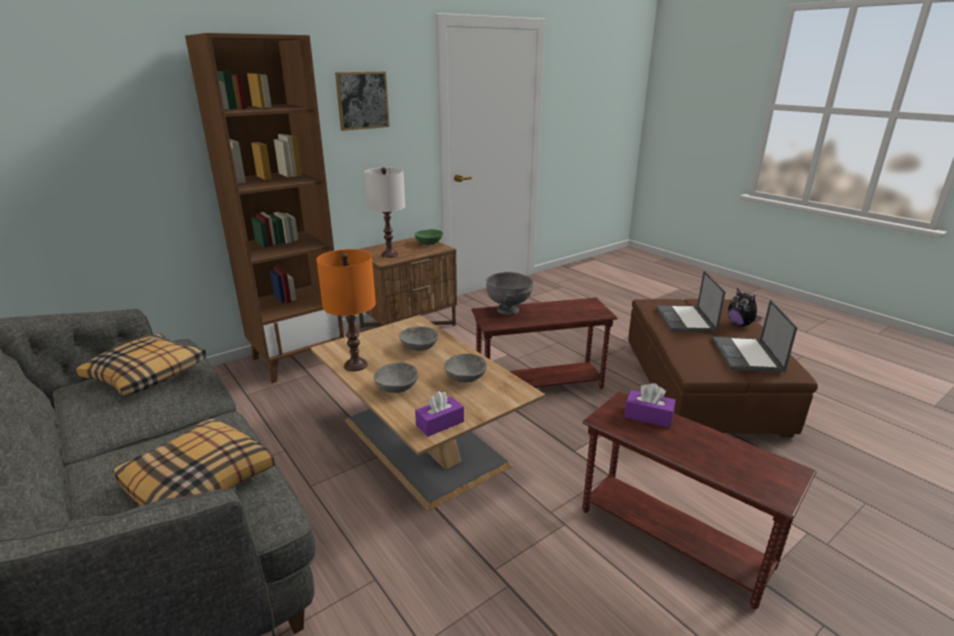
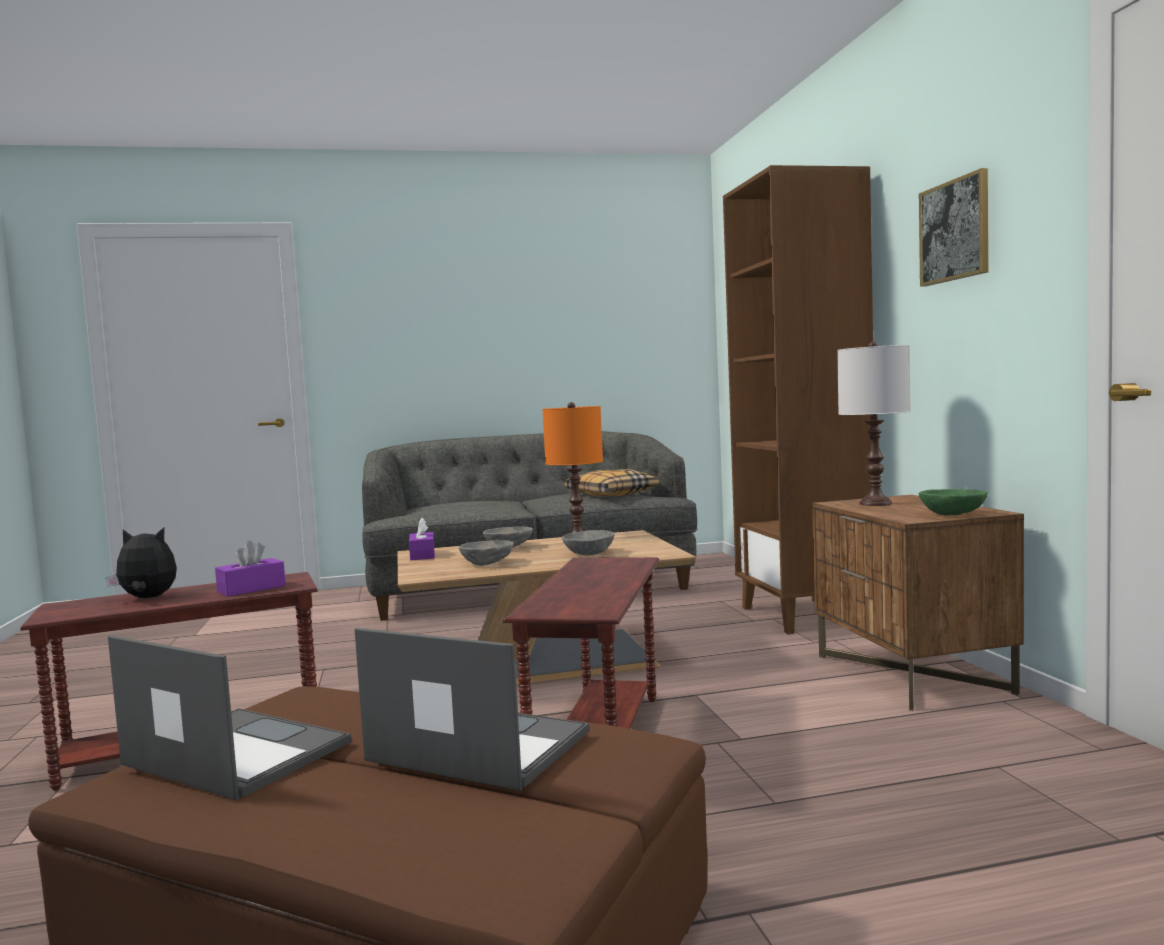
camera: 115 degrees right, 20 degrees down
(200, 480) = (443, 508): pillow -> none
(508, 311) = (621, 568): grey bowl -> none
(740, 324) = (344, 817): plush toy -> plush toy (147, 598)

